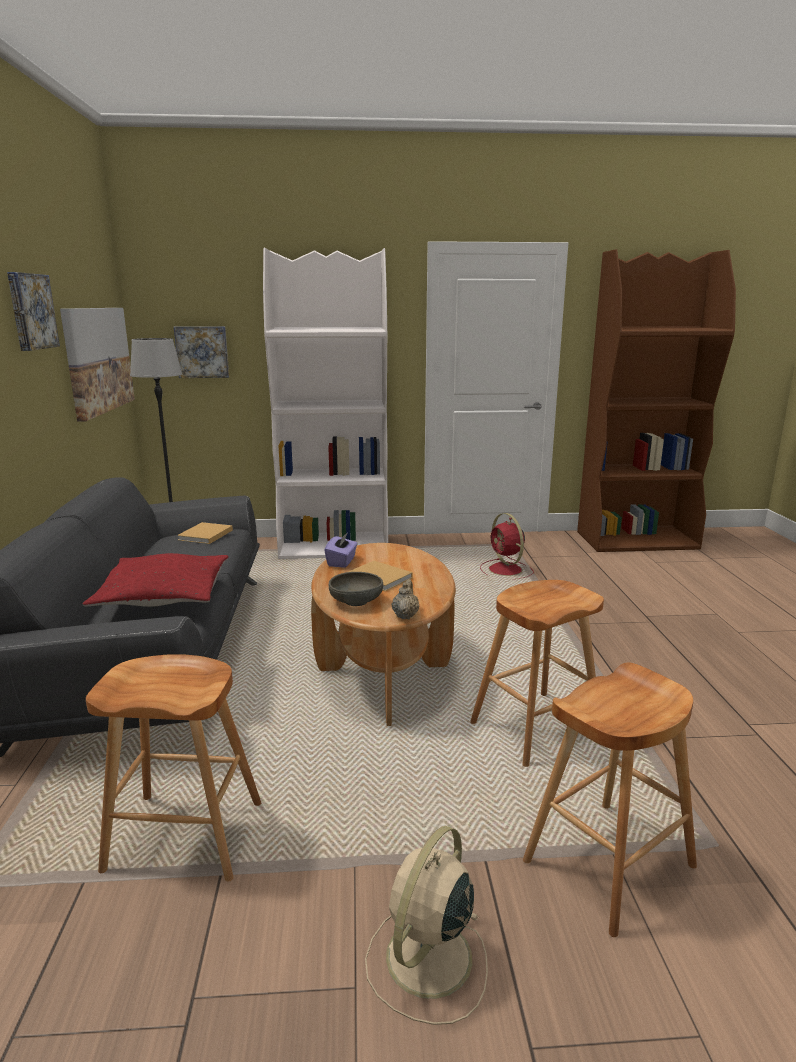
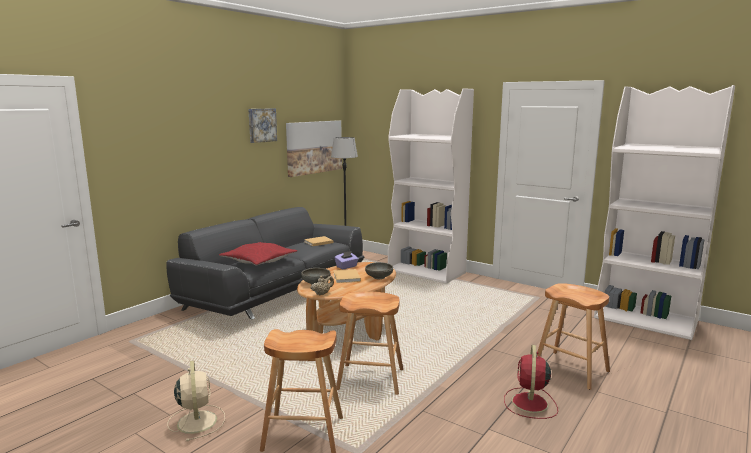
camera: 40 degrees right, 5 degrees down
(184, 836) = (192, 354): brown stool -> brown stool (570, 370)
(202, 352) = (378, 145): picture -> none
(422, 564) = (379, 277): none -> grey bowl
(427, 960) = (197, 421): beige fan -> beige fan turned 90 degrees clockwise
(506, 570) = (504, 310): red fan -> red fan (529, 403)
(637, 540) = (646, 320): brown bookcase -> white bookcase

